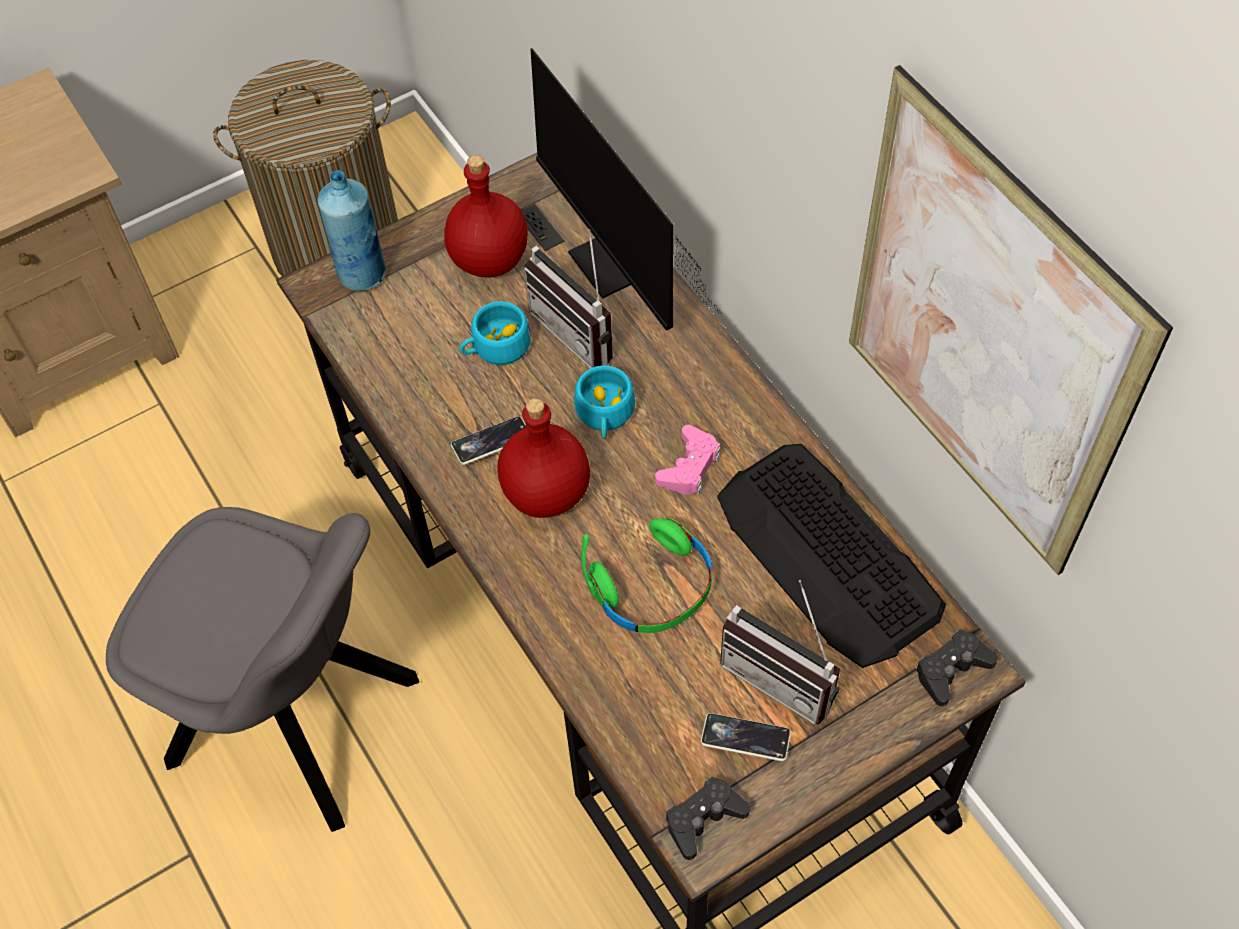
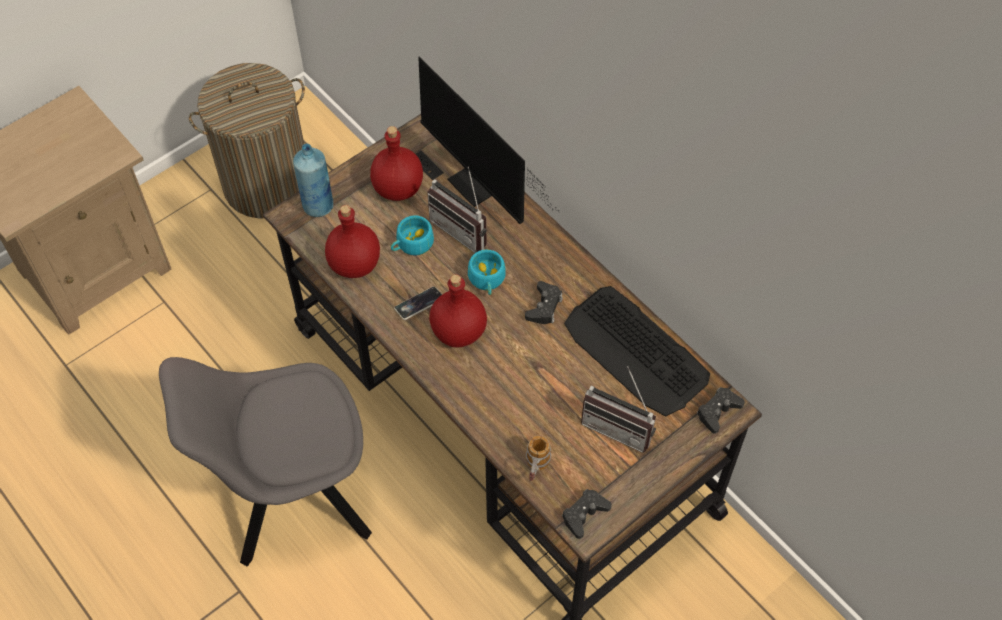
camera: 10 degrees left, 0 degrees up
(297, 719) = (294, 498): grey chair -> grey chair turned 150 degrees clockwise
(401, 371) = (354, 265): none -> red bottle
(634, 733) = (535, 469): none -> mug
(654, 587) = (534, 382): green headphones -> none
(689, 466) = (544, 307): pink game controller -> black game controller
(745, 739) = (602, 465): phone -> none
(986, 334) = (724, 213): picture -> none

